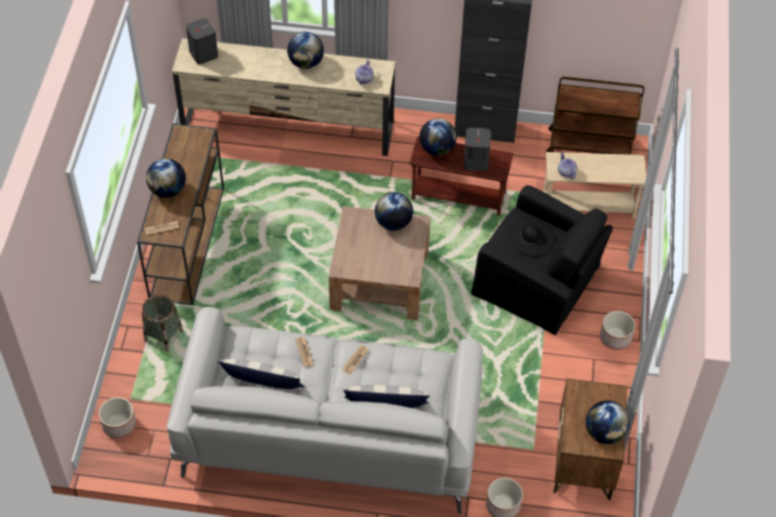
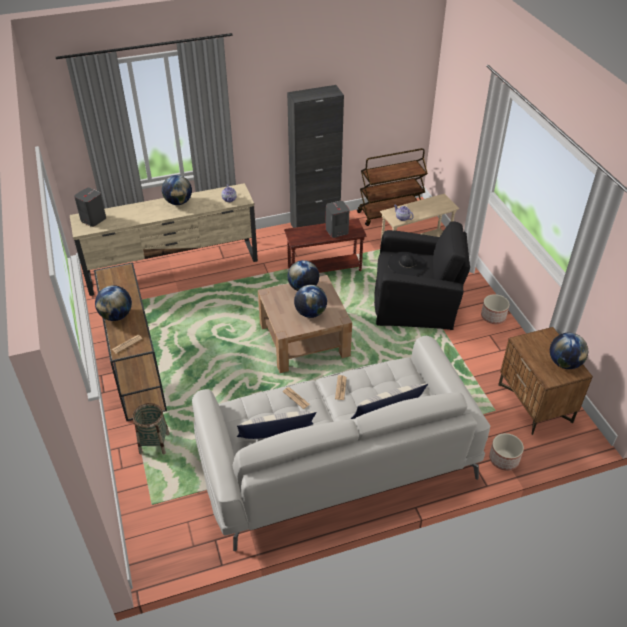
camera: 25 degrees left, 10 degrees down
(119, 425) = (153, 531): planter -> none
(437, 149) = (304, 232): globe -> globe (310, 313)

